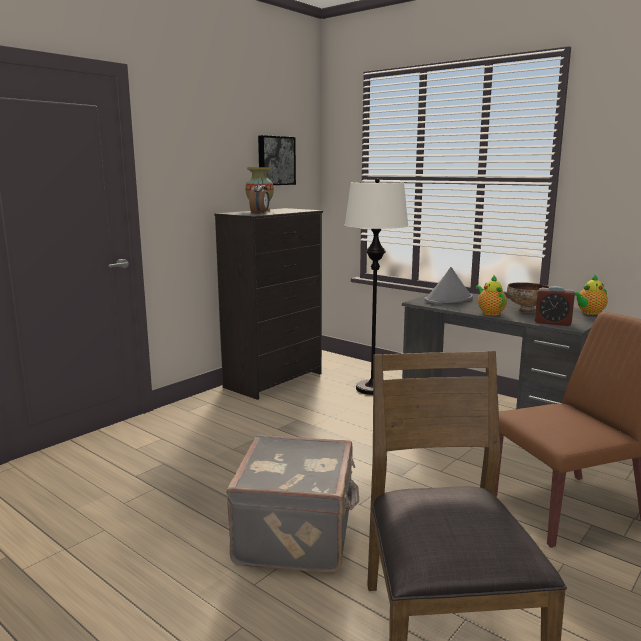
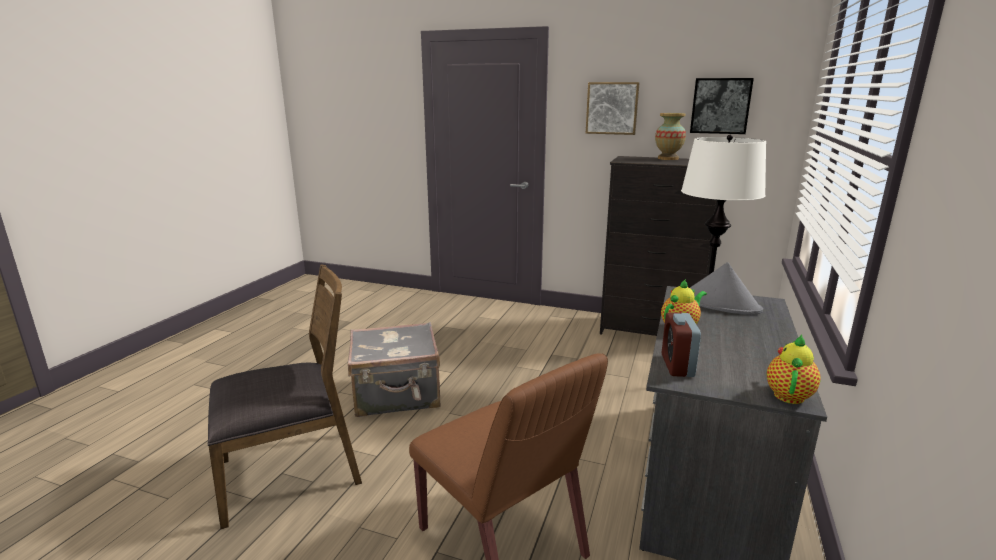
camera: 70 degrees right, 5 degrees up
(199, 163) = (612, 108): none -> picture
(260, 213) = (636, 161): alarm clock -> none
(526, 310) = (729, 348): bowl -> none
(589, 313) = (789, 394): teapot -> teapot turned 75 degrees clockwise

